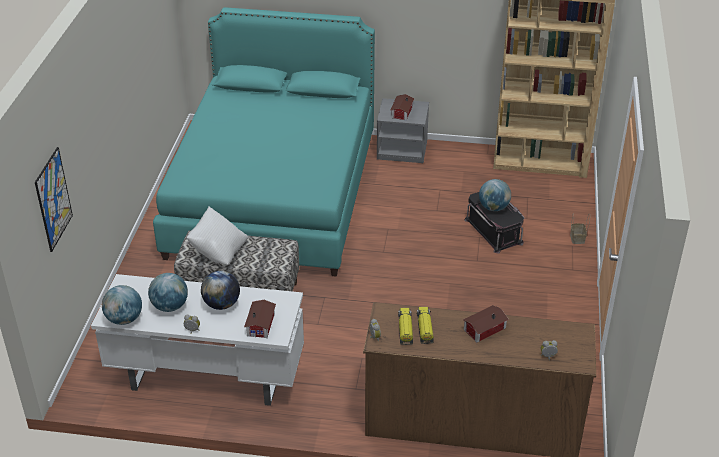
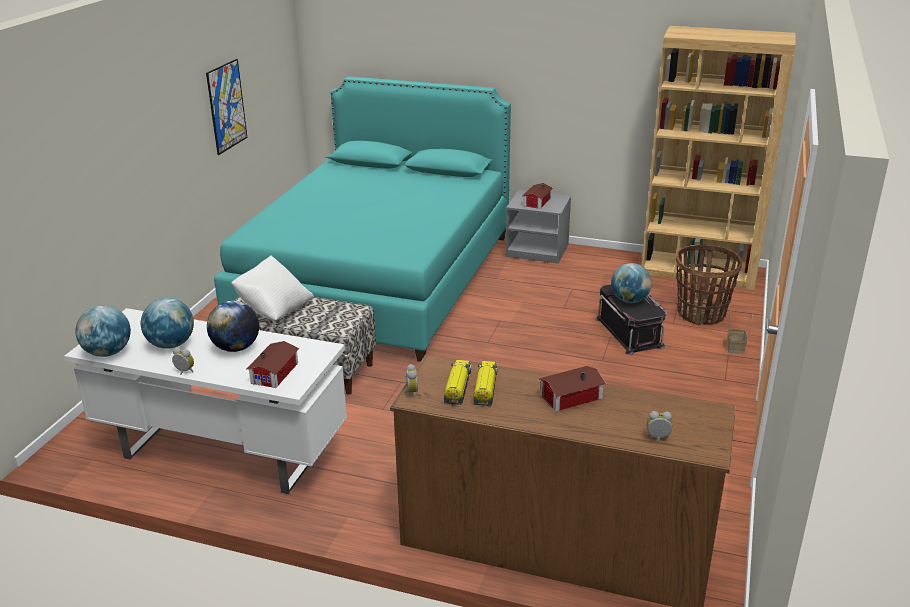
camera: 10 degrees right, 10 degrees down
(53, 199) = (50, 198): picture -> picture (227, 106)
(547, 206) = (701, 314): none -> basket

